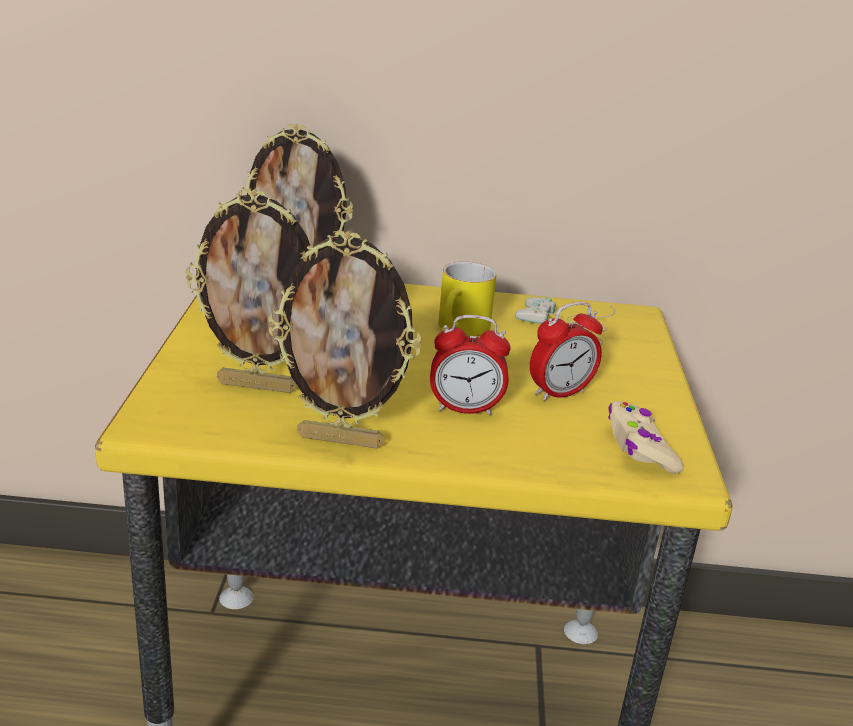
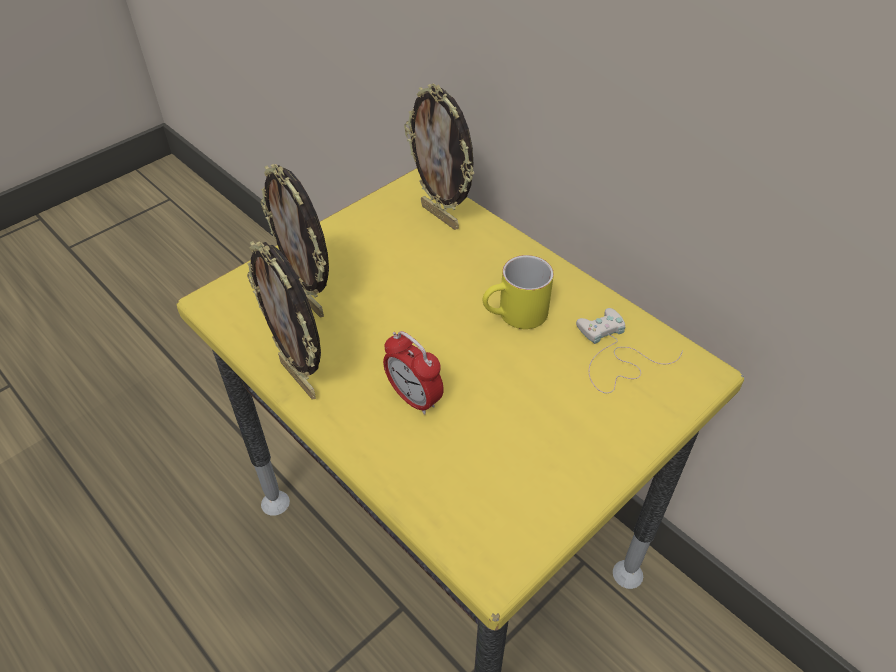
camera: 45 degrees right, 20 degrees up
(560, 393) = (507, 423): alarm clock -> none
(640, 447) = (496, 516): beige game controller -> none

